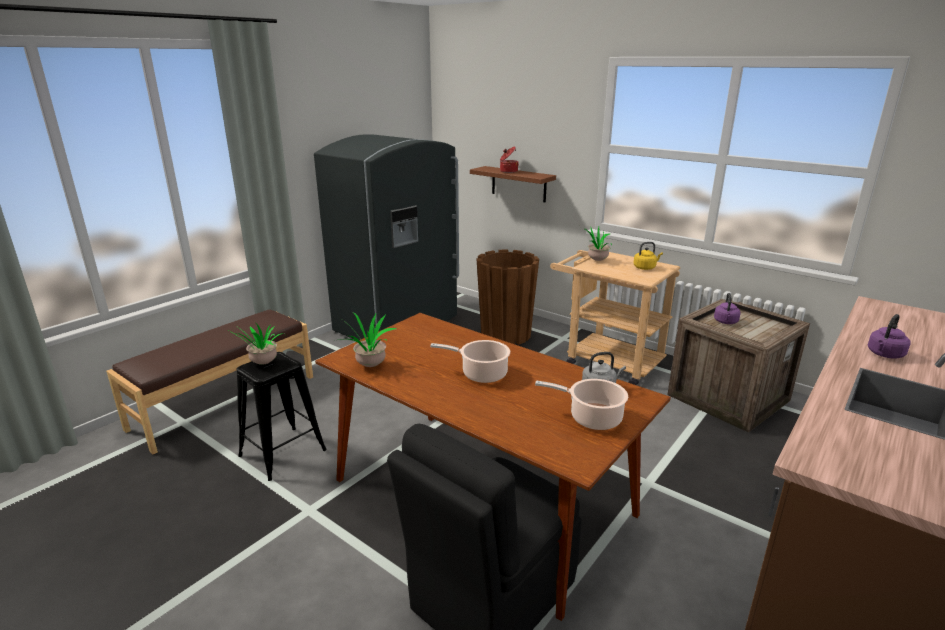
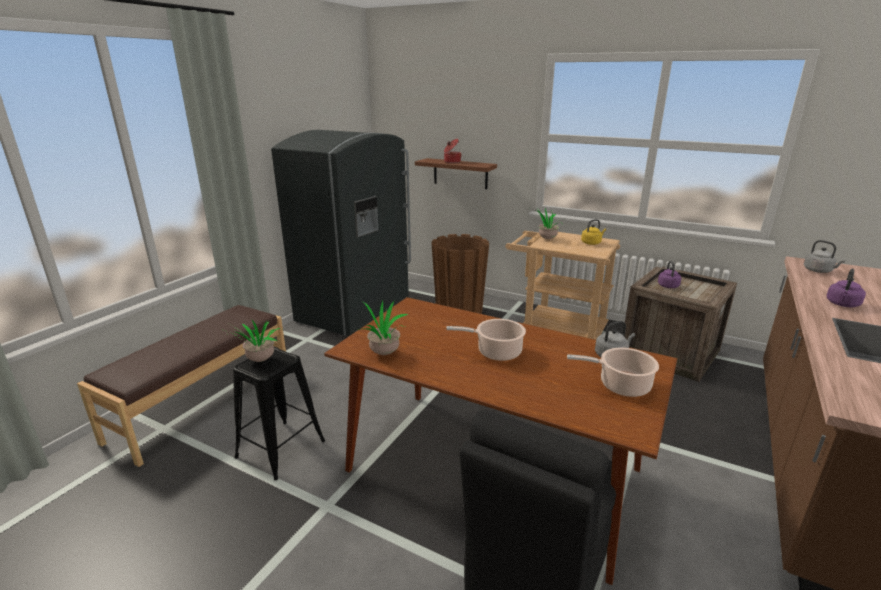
camera: 10 degrees left, 0 degrees up
(886, 315) = (819, 271): none -> grey kettle

